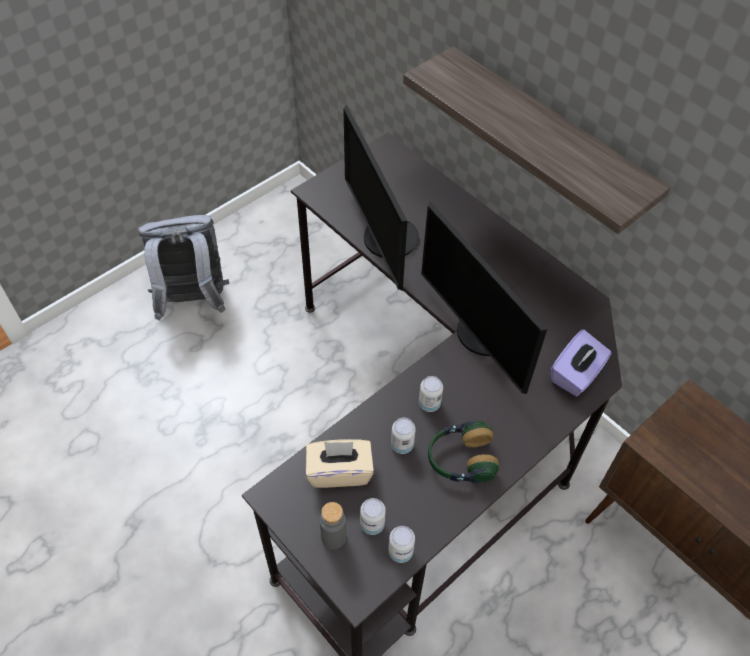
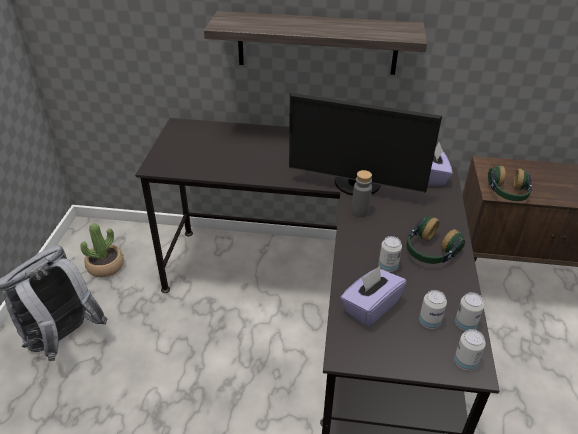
camera: 40 degrees left, 15 degrees down
(281, 248) = (105, 266): none -> potted plant
(333, 537) = (417, 348): grey bottle -> grey bottle (360, 211)
(339, 471) = (370, 307): beige tissue box -> purple tissue box
(384, 240) = (236, 169): monitor -> none
(429, 404) = (374, 235): can -> can (465, 362)
(665, 454) = (507, 193): none -> headphones

